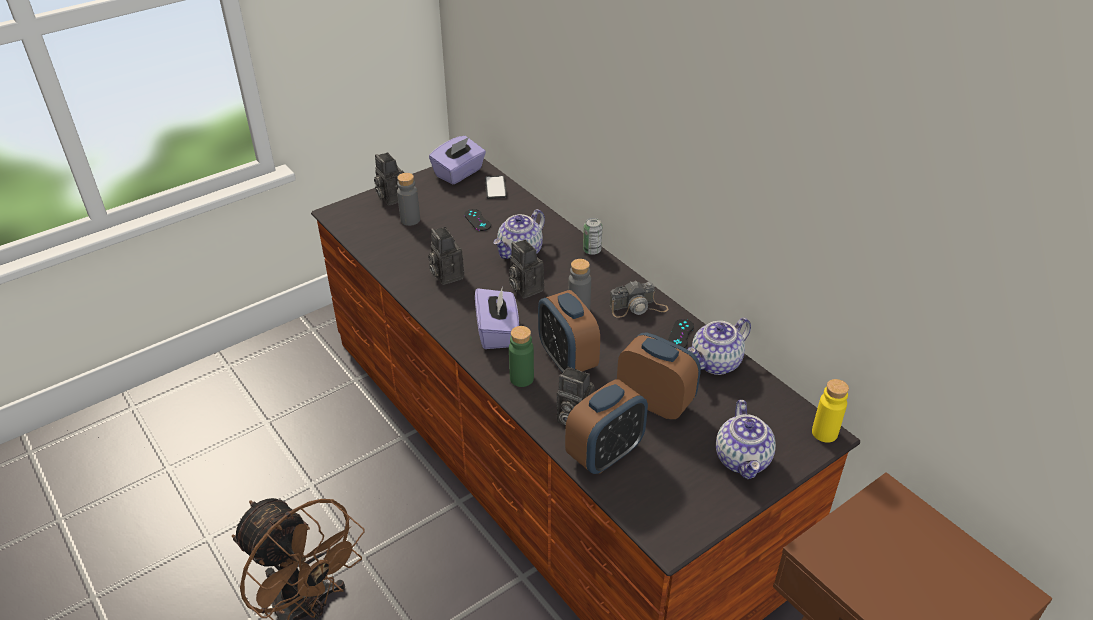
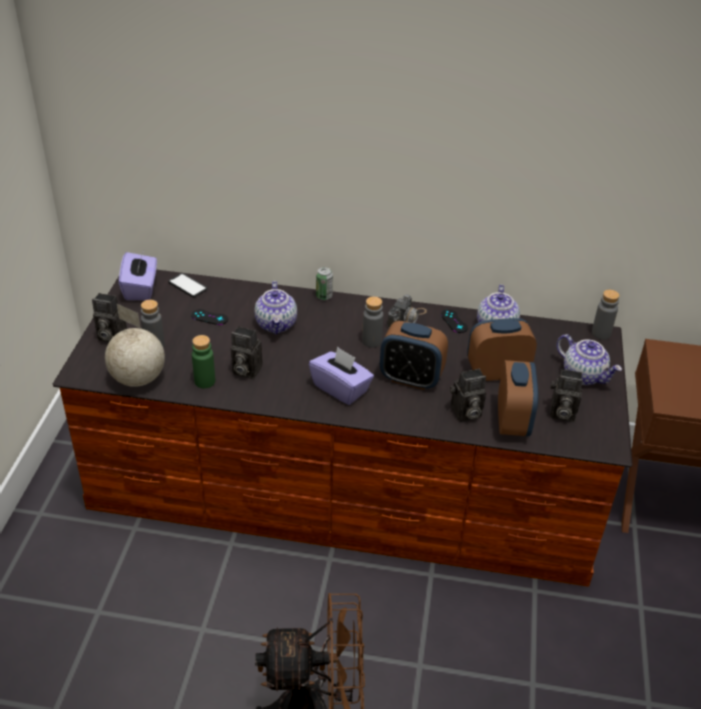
camera: 45 degrees left, 0 degrees up
(365, 239) = (138, 379): none -> globe
(521, 378) = (400, 409): green bottle -> green bottle (205, 381)
(524, 288) = (315, 347): camera -> camera (560, 413)
(824, 433) = (601, 333): yellow bottle -> grey bottle

